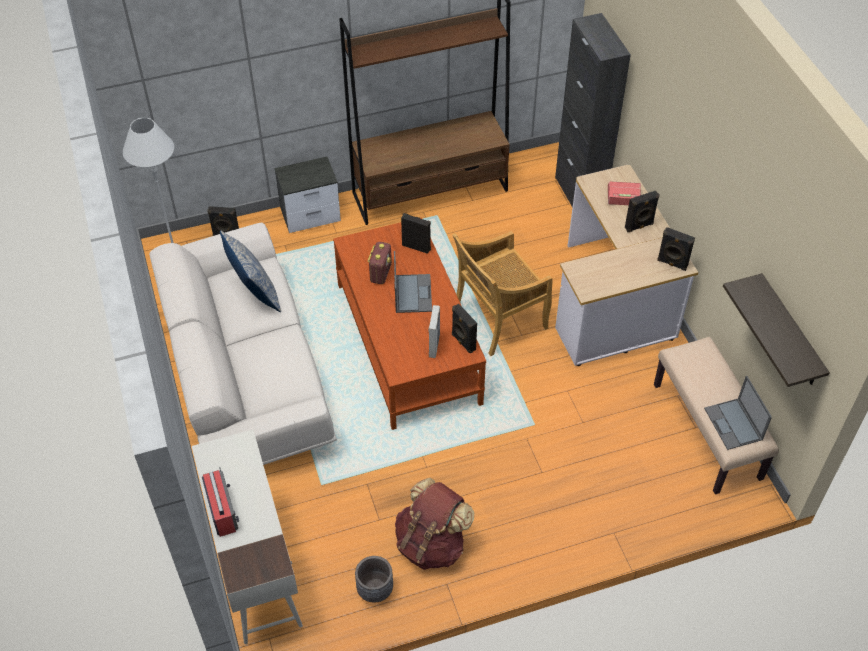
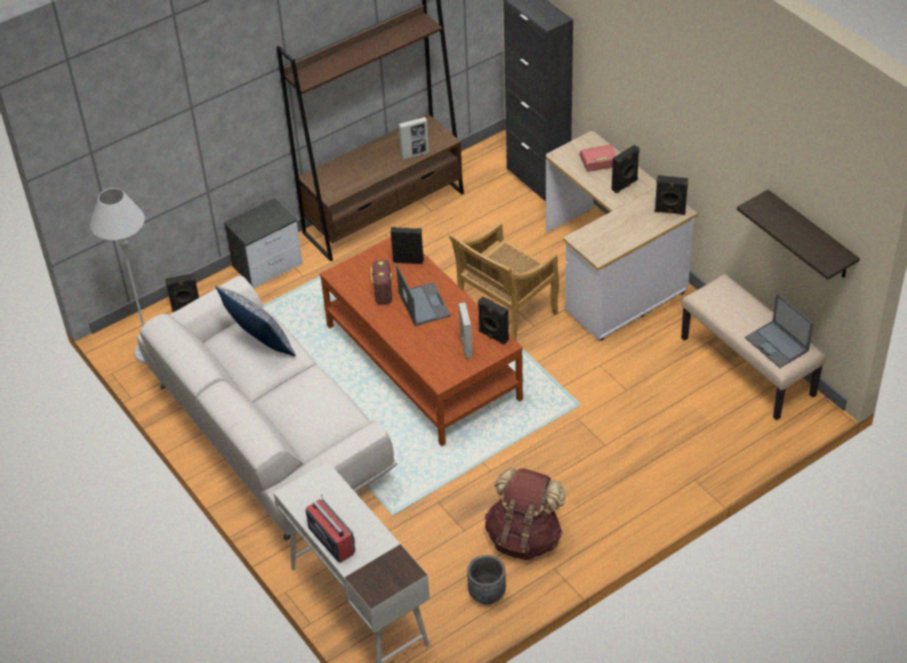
camera: 15 degrees left, 5 degrees down
(463, 147) = (415, 154): none -> picture frame

